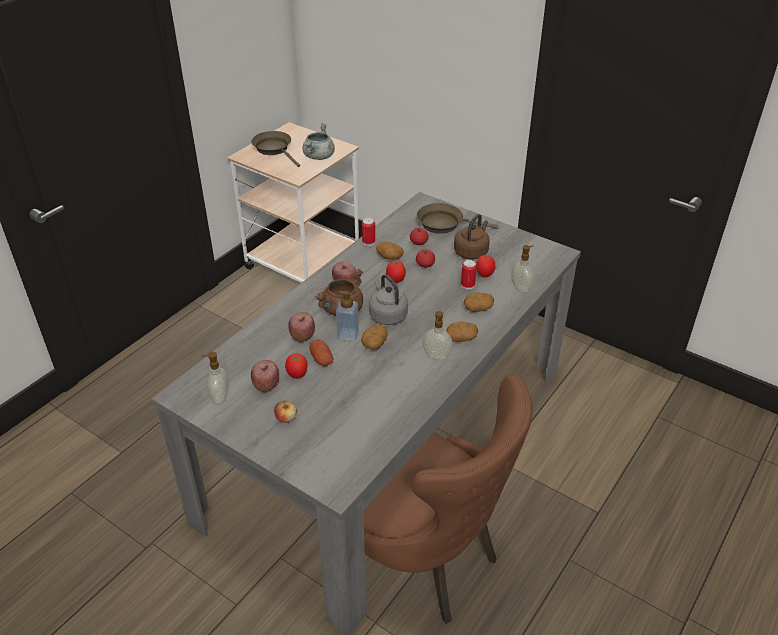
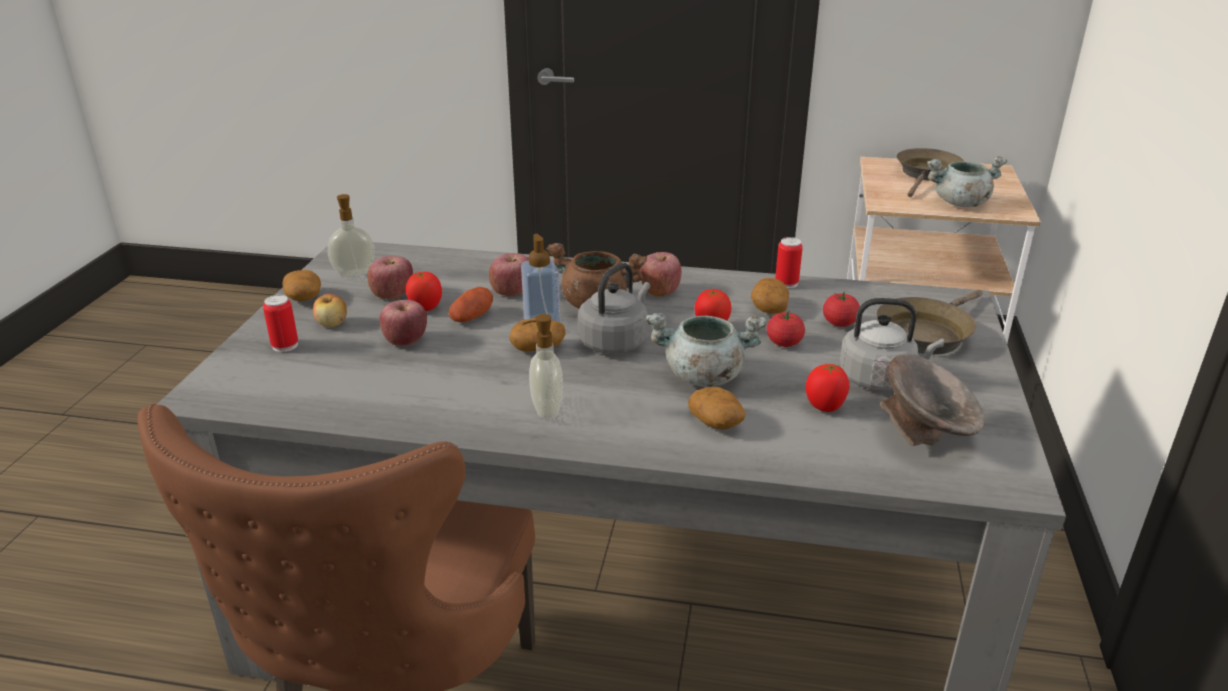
camera: 65 degrees right, 10 degrees down
(331, 391) = (405, 341): none -> apple
(438, 299) = (703, 376): none -> grey cooking pot
(444, 224) = (926, 333): brown frying pan -> brown frying pan turned 120 degrees counterclockwise
(461, 338) = (615, 424): potato -> potato (304, 298)
(467, 285) = (773, 396): can -> can (285, 345)
(471, 252) = (880, 378): brown kettle -> grey kettle
(519, 259) = (925, 436): none -> grey bowl
(521, 287) = (833, 459): soap dispenser -> none

